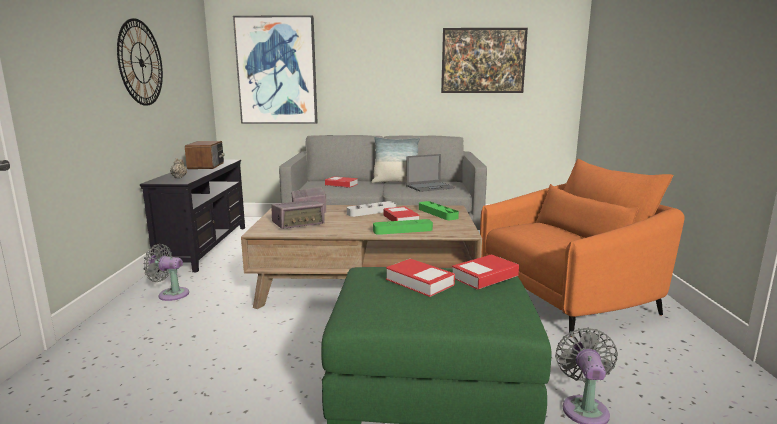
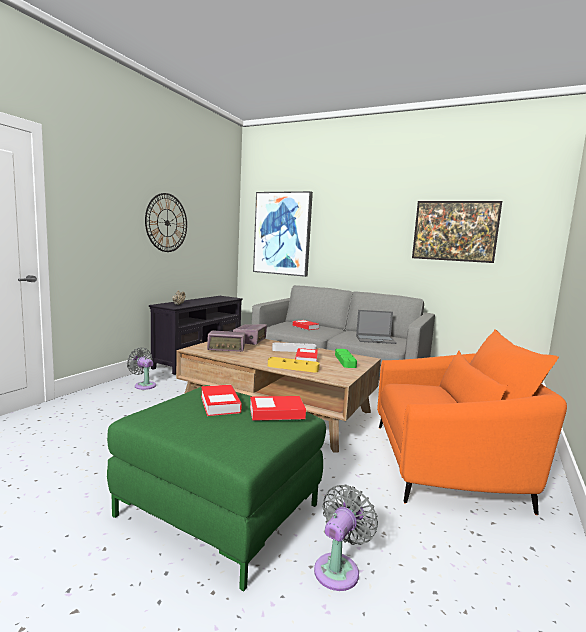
camera: 25 degrees right, 5 degrees down
(207, 166) = (211, 299): radio -> none
(395, 182) = (352, 332): pillow -> none
(402, 230) = (293, 367): green tray -> yellow tray

